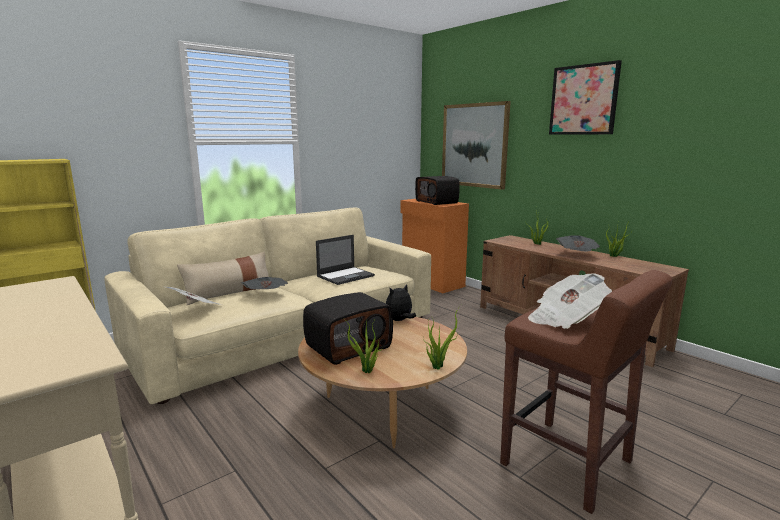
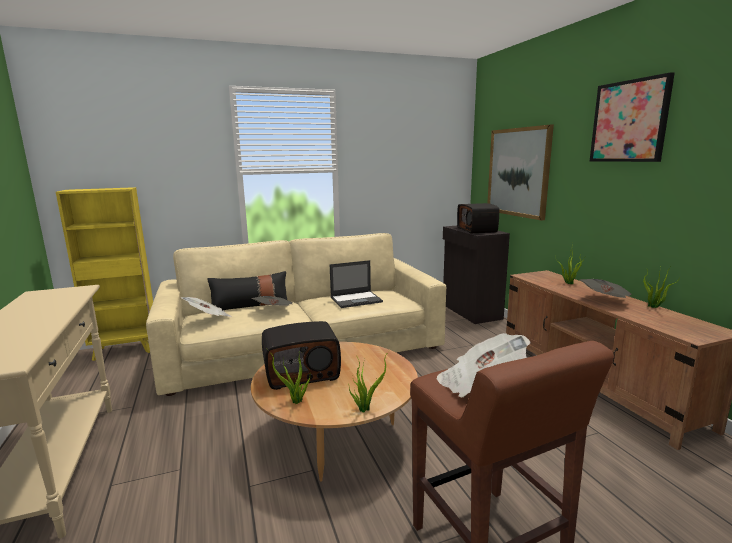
camera: 20 degrees right, 0 degrees up
(229, 293) = (250, 306): beige pillow -> black pillow
(399, 320) = (370, 352): plush toy -> none
(432, 283) = (470, 311): orange cabinet -> black cabinet

